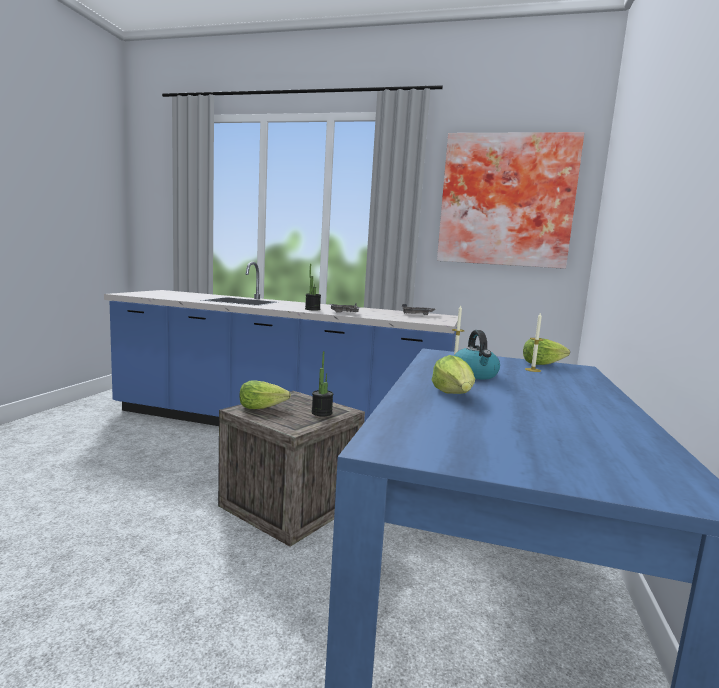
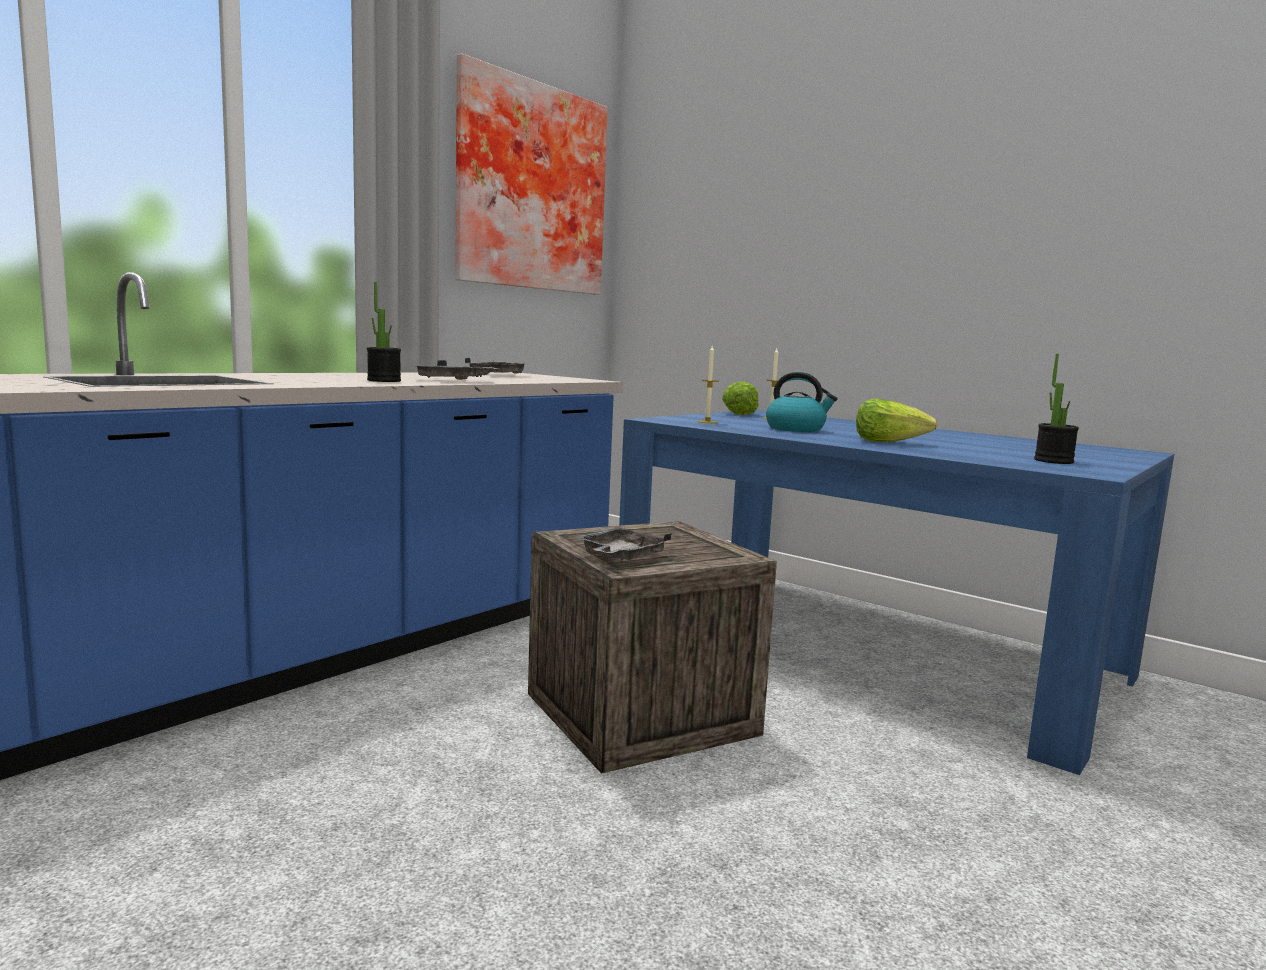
camera: 65 degrees left, 0 degrees up
(262, 407) = (620, 557): lettuce -> grey tray
(321, 413) = (673, 536): potted plant -> potted plant (1053, 461)

